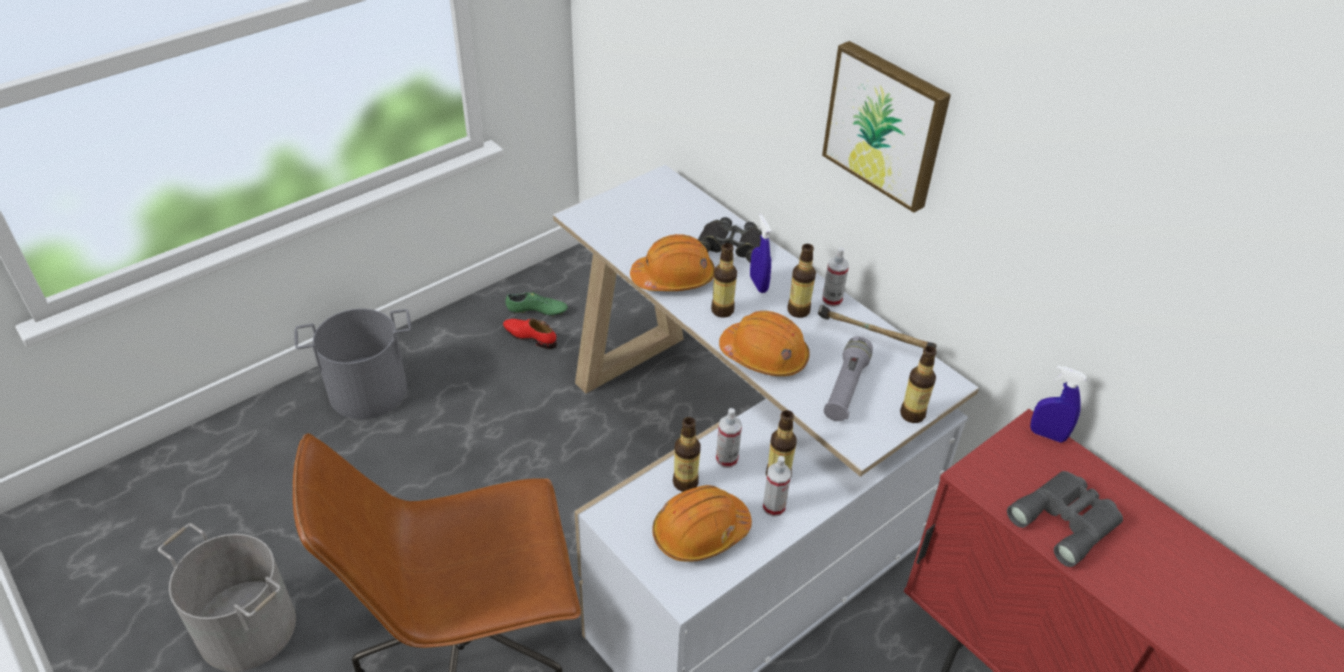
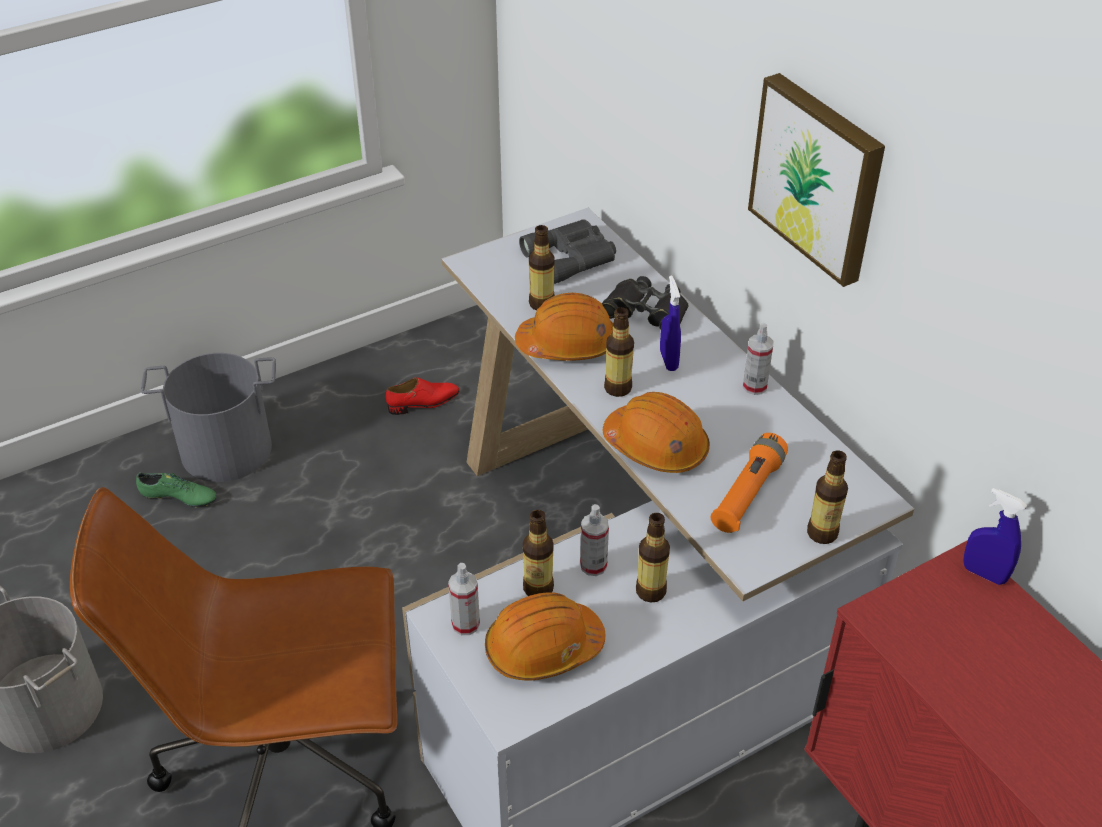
camera: 10 degrees right, 0 degrees up
(530, 337) = (423, 402): red shoe -> red shoe turned 120 degrees clockwise
(537, 311) = (437, 373): green shoe -> green shoe (178, 498)
(774, 507) = (637, 627): spray bottle -> spray bottle (465, 624)
(798, 311) = (710, 396): bottle -> bottle (541, 304)
(846, 388) = (747, 494): grey flashlight -> orange flashlight
(870, 338) = (791, 436): hammer -> none
(1067, 520) = (983, 680): grey binoculars -> grey binoculars (572, 257)

